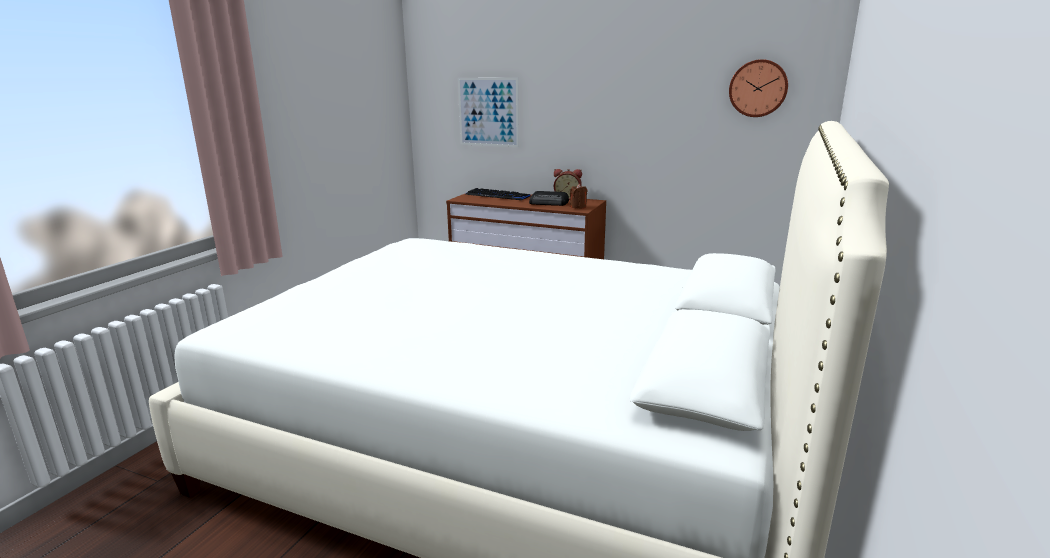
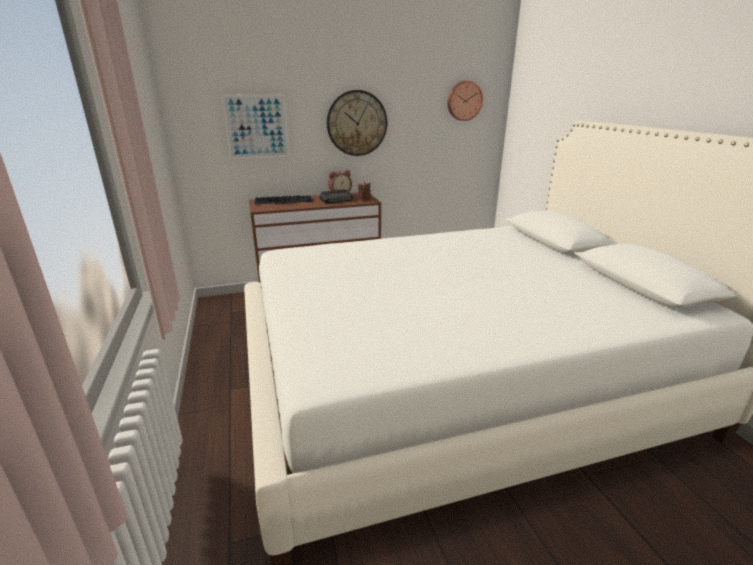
camera: 40 degrees left, 5 degrees up
(598, 113) = (357, 123): none -> wall clock

